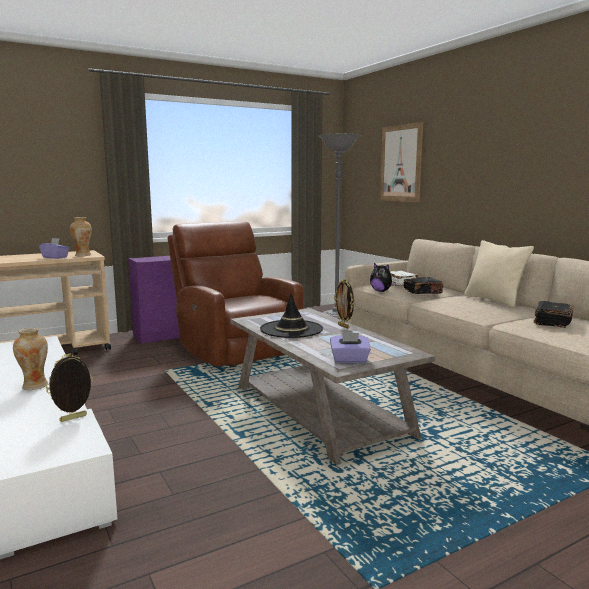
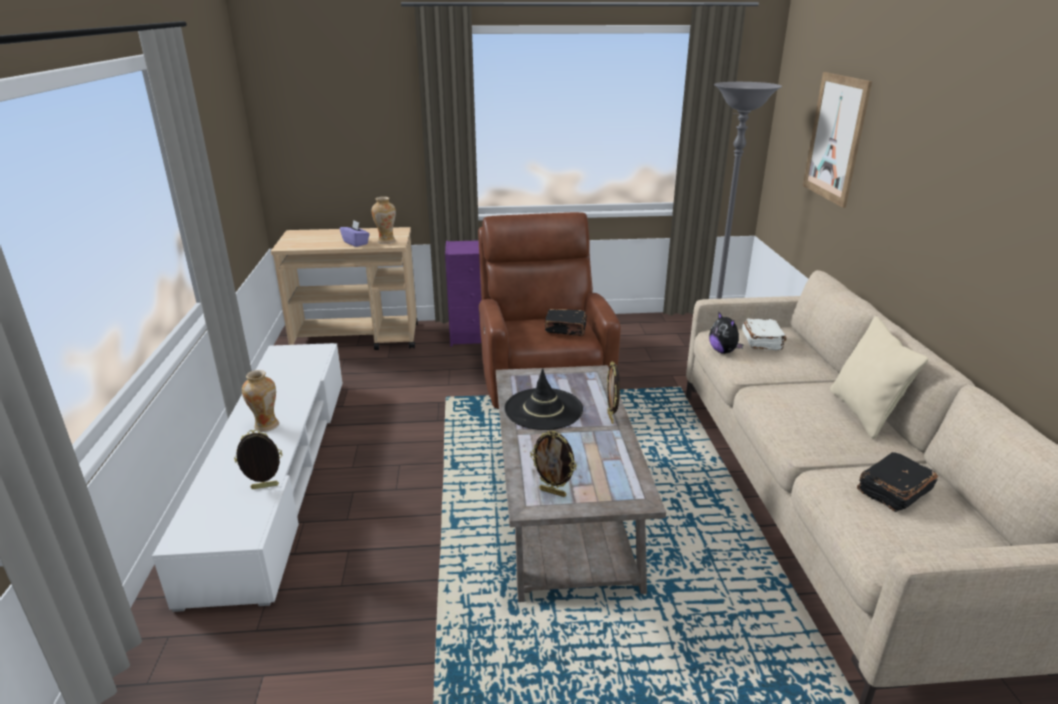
camera: 25 degrees right, 15 degrees up
(349, 360) = (553, 492): purple tissue box -> picture frame
(423, 292) = (776, 368): black book -> black book (566, 330)

